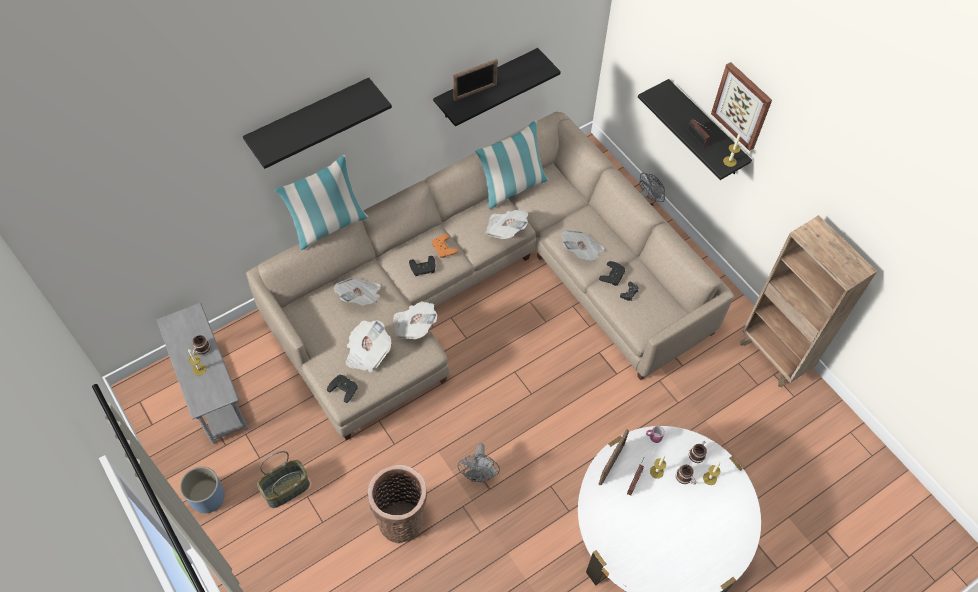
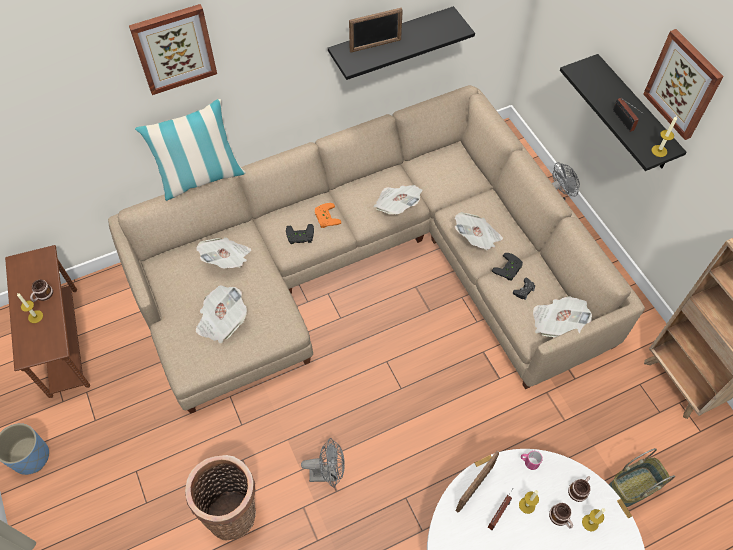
camera: 10 degrees right, 0 degrees up
(213, 392) = (63, 342): grey side table -> brown side table
(286, 490) = (115, 460): basket -> basket (632, 488)
(309, 119) = (174, 48): black shelf -> picture
(344, 387) = (189, 357): black game controller -> none
(414, 326) = (278, 298): newspaper -> newspaper (556, 323)
(479, 475) = (327, 473): grey fan -> grey fan turned 105 degrees counterclockwise
(512, 187) = (412, 162): pillow -> none

